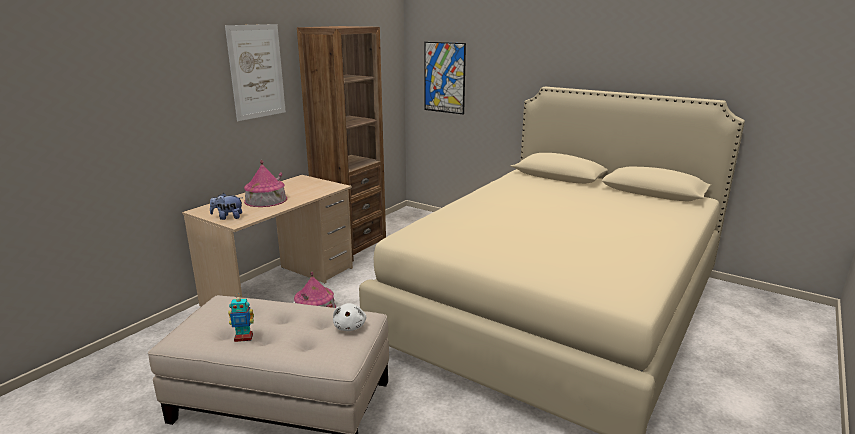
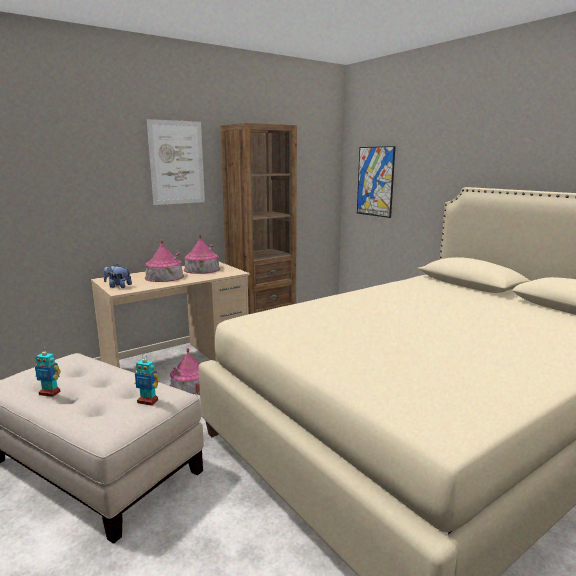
camera: 20 degrees right, 5 degrees down
(296, 186) = (202, 269): none -> toy house
(350, 326) = (148, 401): white plush toy -> toy robot

